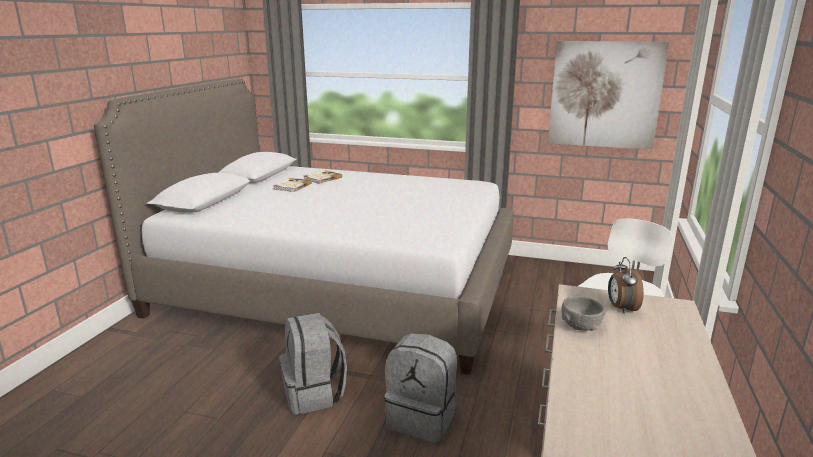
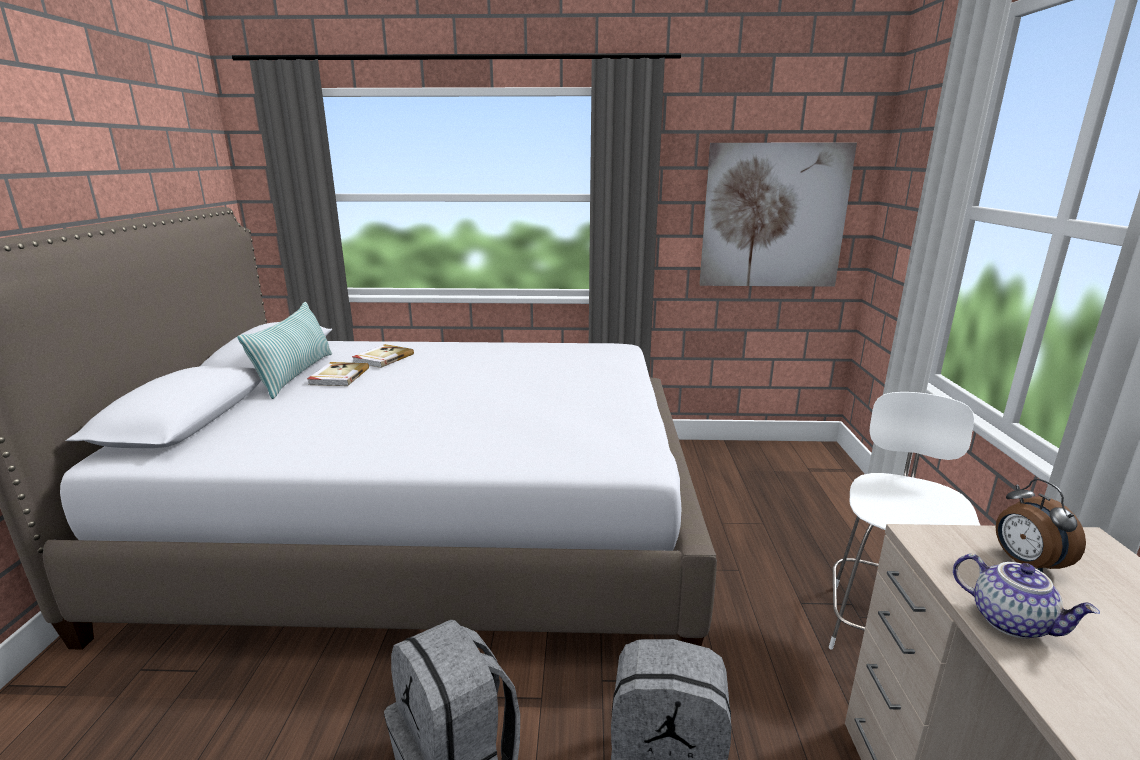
camera: 15 degrees left, 0 degrees up
(268, 183) = (295, 374): none -> pillow
(580, 326) = (1011, 621): grey bowl -> teapot

